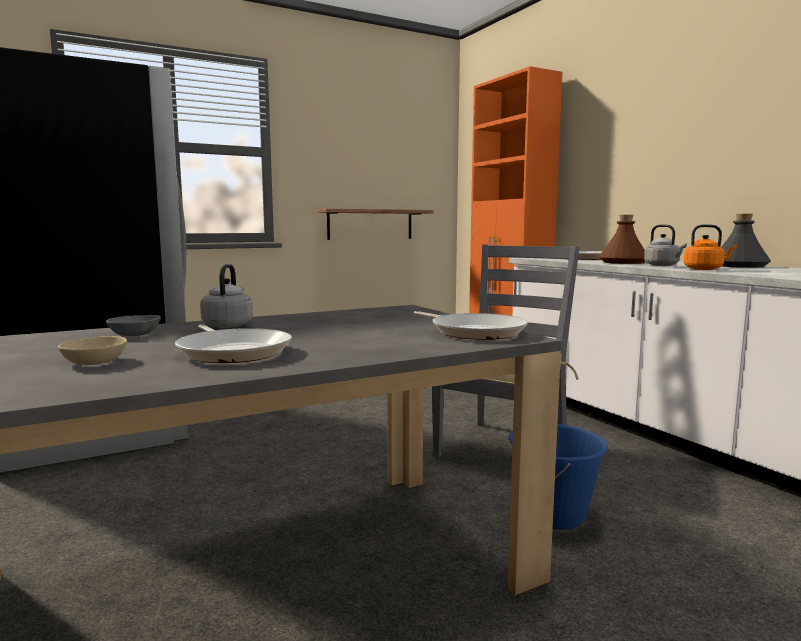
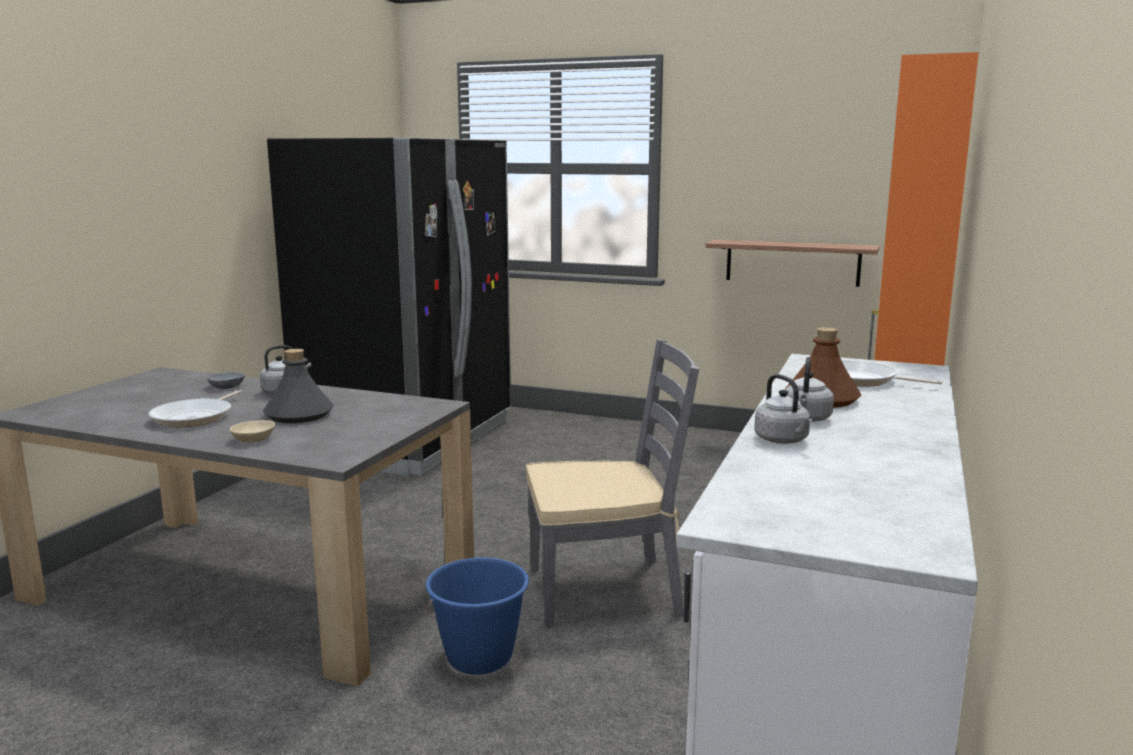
camera: 50 degrees right, 5 degrees up
(93, 361) = (142, 404): beige bowl -> beige bowl (253, 439)
(474, 332) = (344, 445): frying pan -> none
(705, 269) = (783, 440): orange kettle -> grey kettle
(739, 266) = (904, 449): grey bottle -> grey bottle (299, 415)

